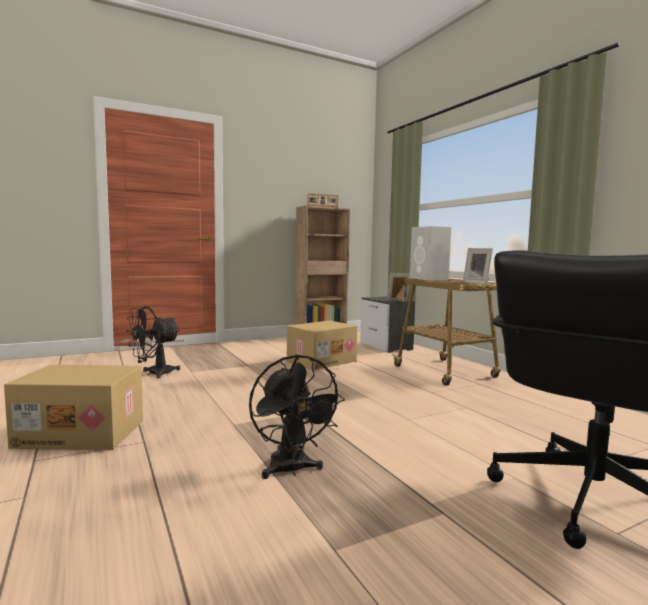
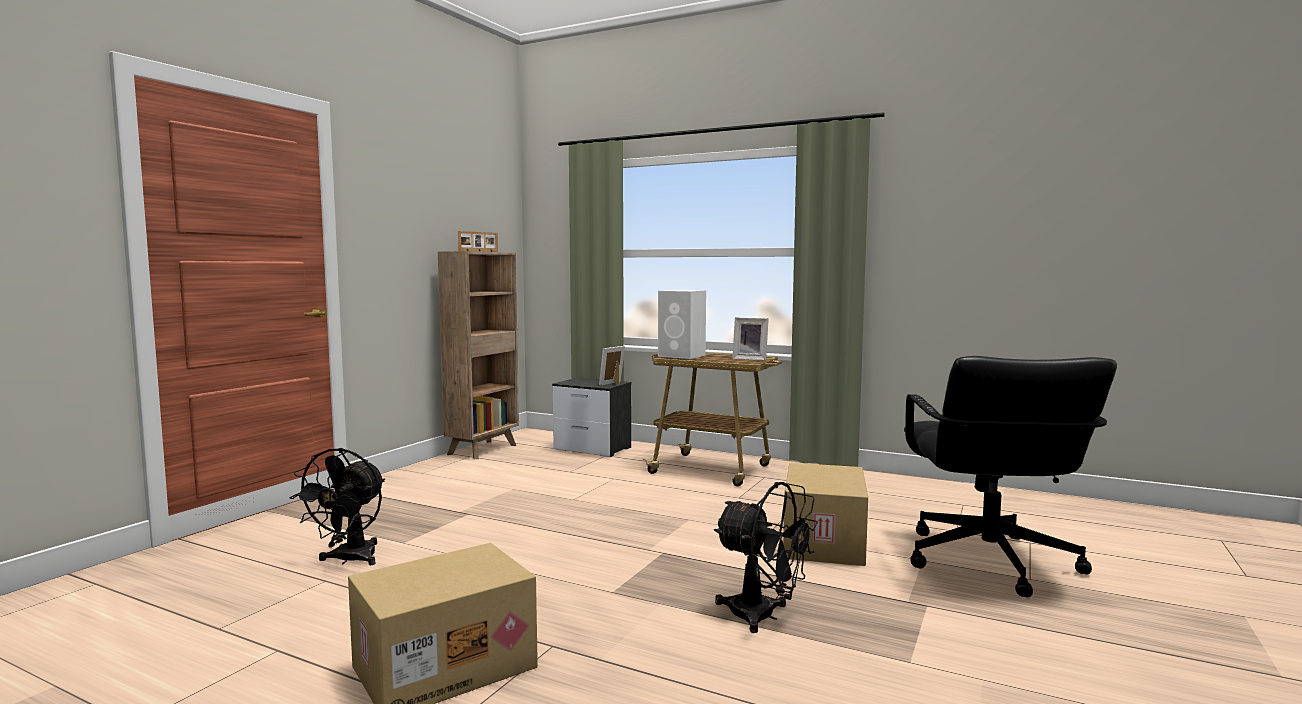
camera: 35 degrees left, 0 degrees up
(321, 361) = (553, 485): cardboard box -> cardboard box (821, 541)

